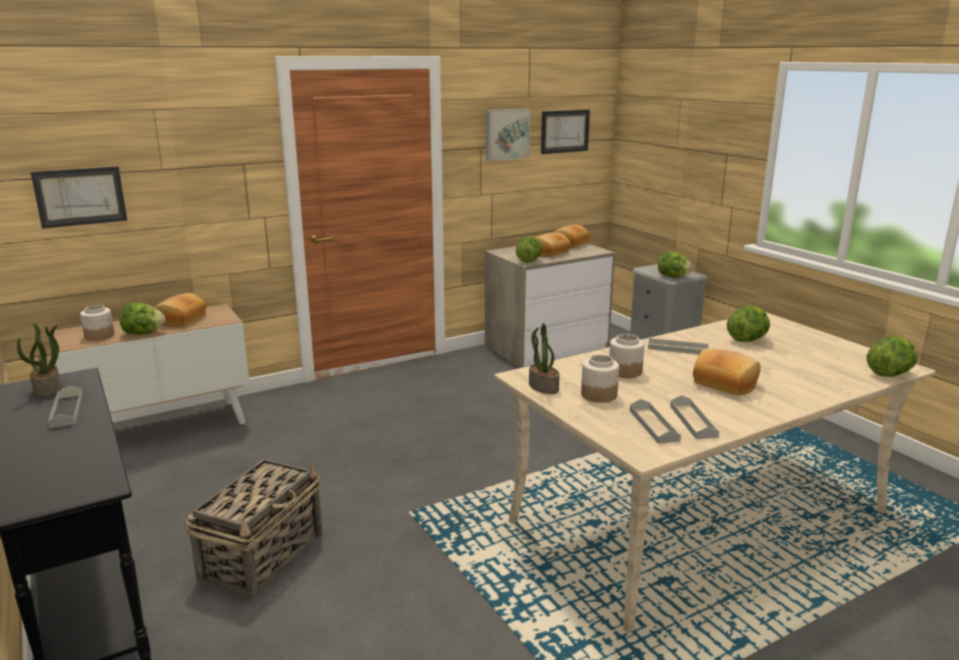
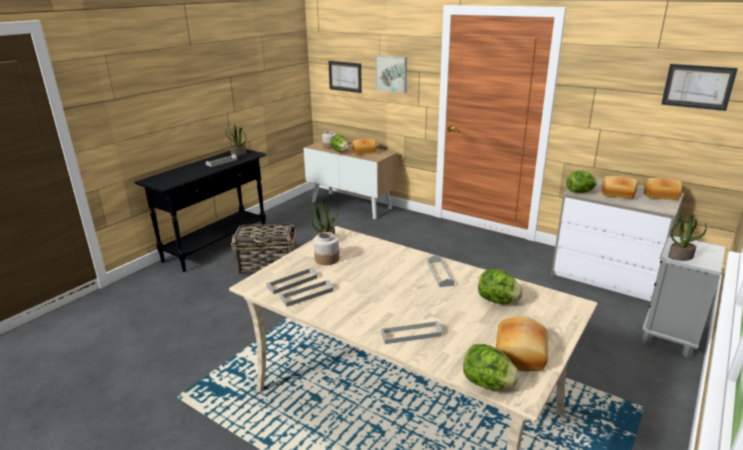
camera: 65 degrees right, 5 degrees up
(506, 134) = (623, 80): picture -> picture (392, 73)
(625, 371) = (374, 261): jar -> none
(673, 277) = (680, 256): lettuce -> potted plant
(725, 383) = (386, 300): bread -> bread (521, 354)
(801, 385) = (411, 334): none -> grey tray

